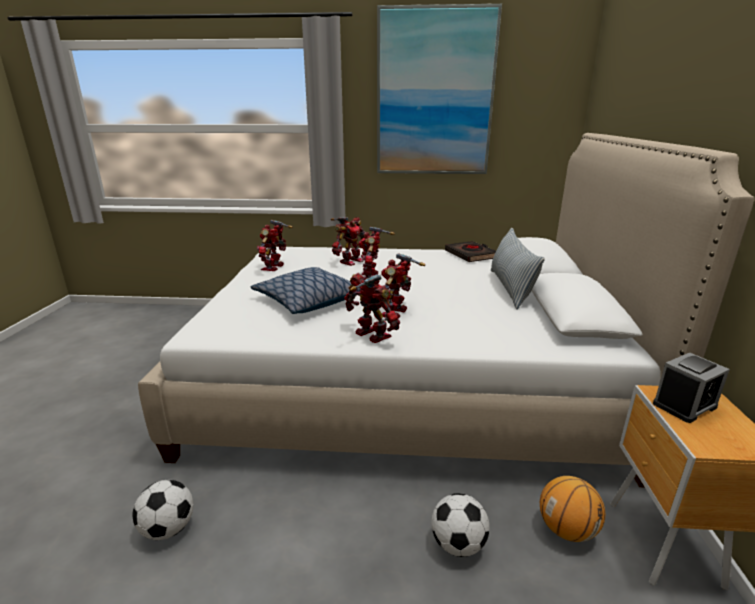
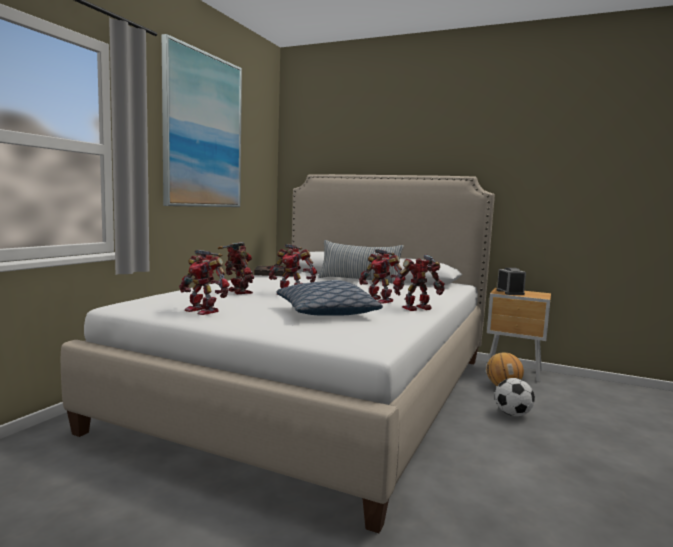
camera: 70 degrees left, 15 degrees down
(168, 529) = (488, 531): football -> none

